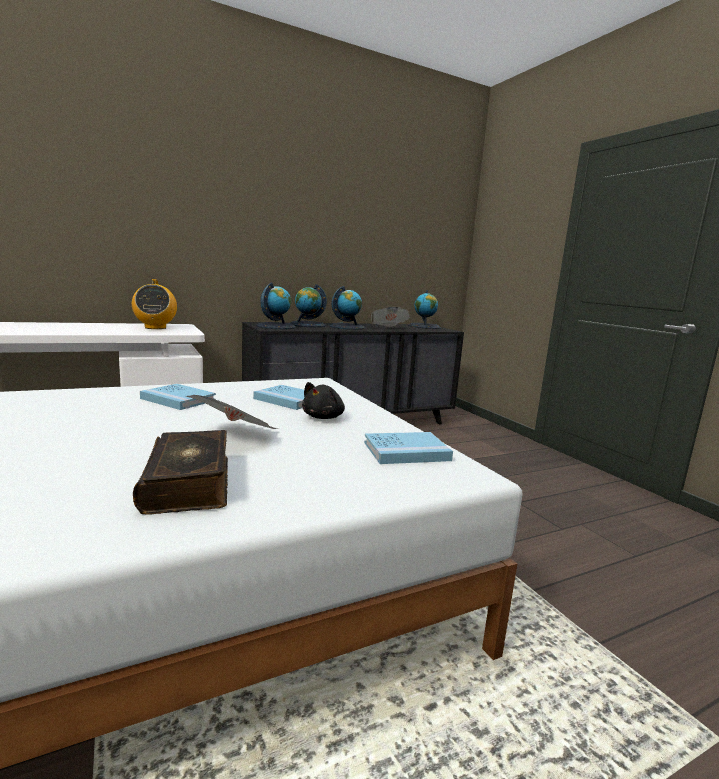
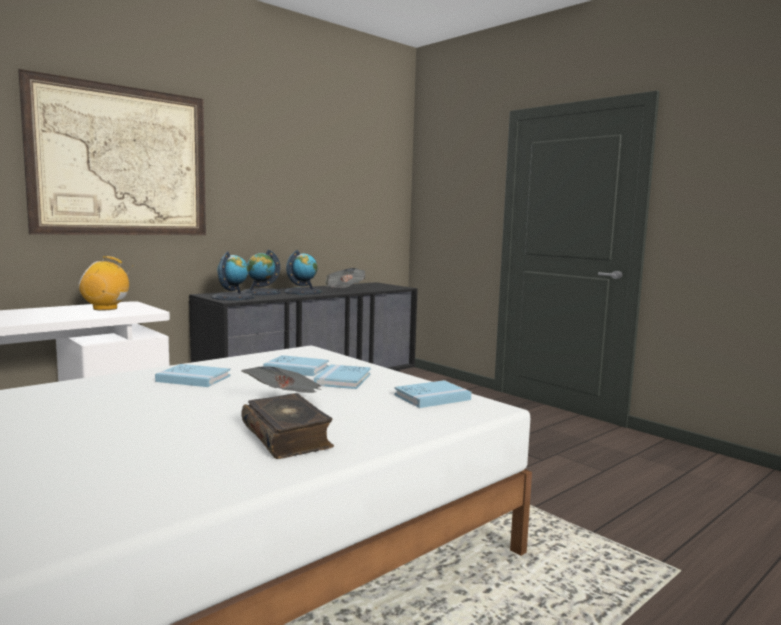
camera: 15 degrees left, 5 degrees down
(155, 327) = (105, 308): radio -> radio turned 120 degrees clockwise
(182, 193) = (122, 161): none -> picture
(324, 417) = (343, 379): black plush toy -> blue book
(424, 326) = (375, 285): globe -> none

